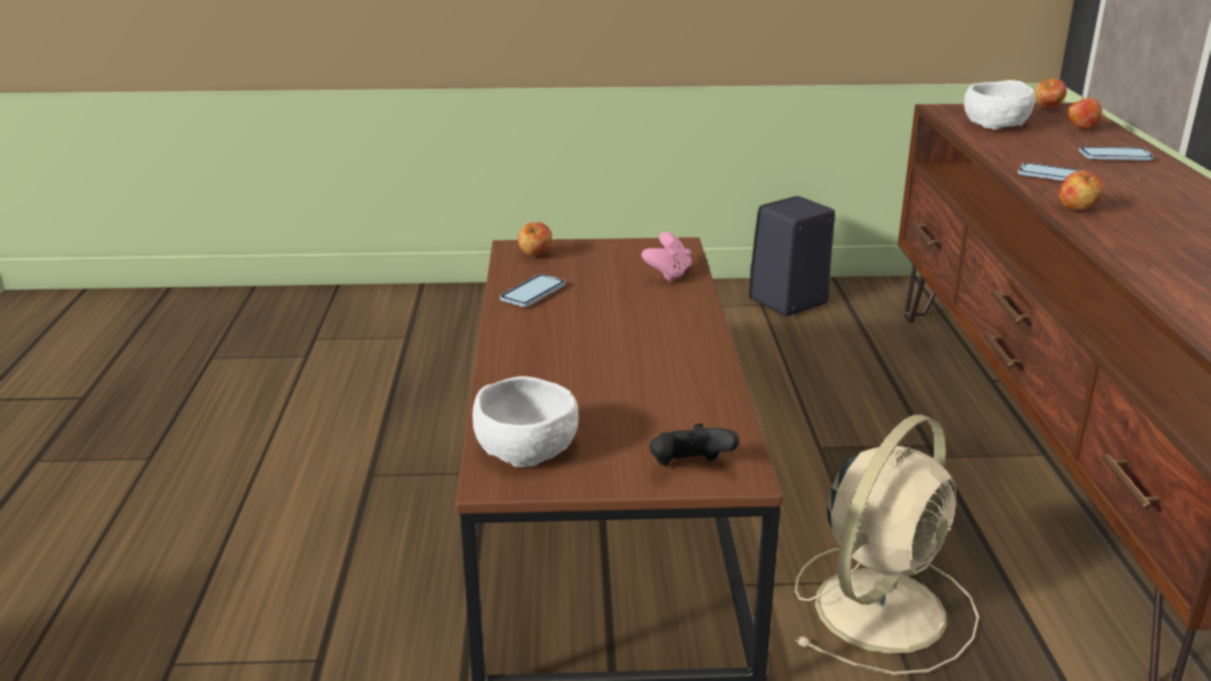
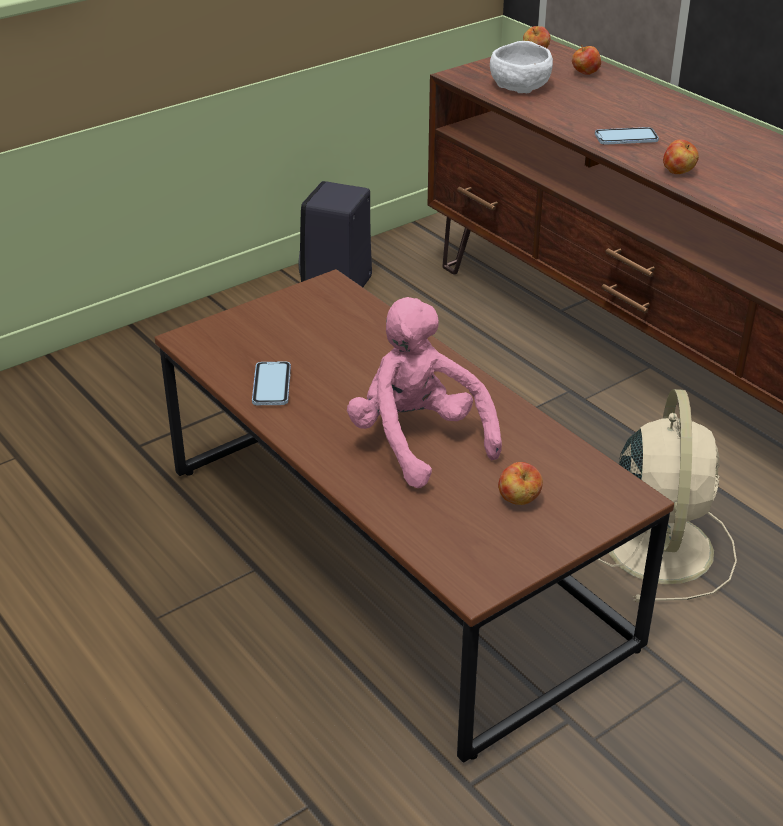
camera: 35 degrees left, 10 degrees up
(529, 448) = (464, 544): white bowl -> none
(535, 255) = (219, 341): apple -> apple (518, 500)
(598, 365) = (418, 441): none -> pink plush toy
(668, 274) = (361, 322): pink game controller -> none
(689, 469) = (594, 509): black game controller -> none
(1115, 156) = (640, 102): phone -> none

